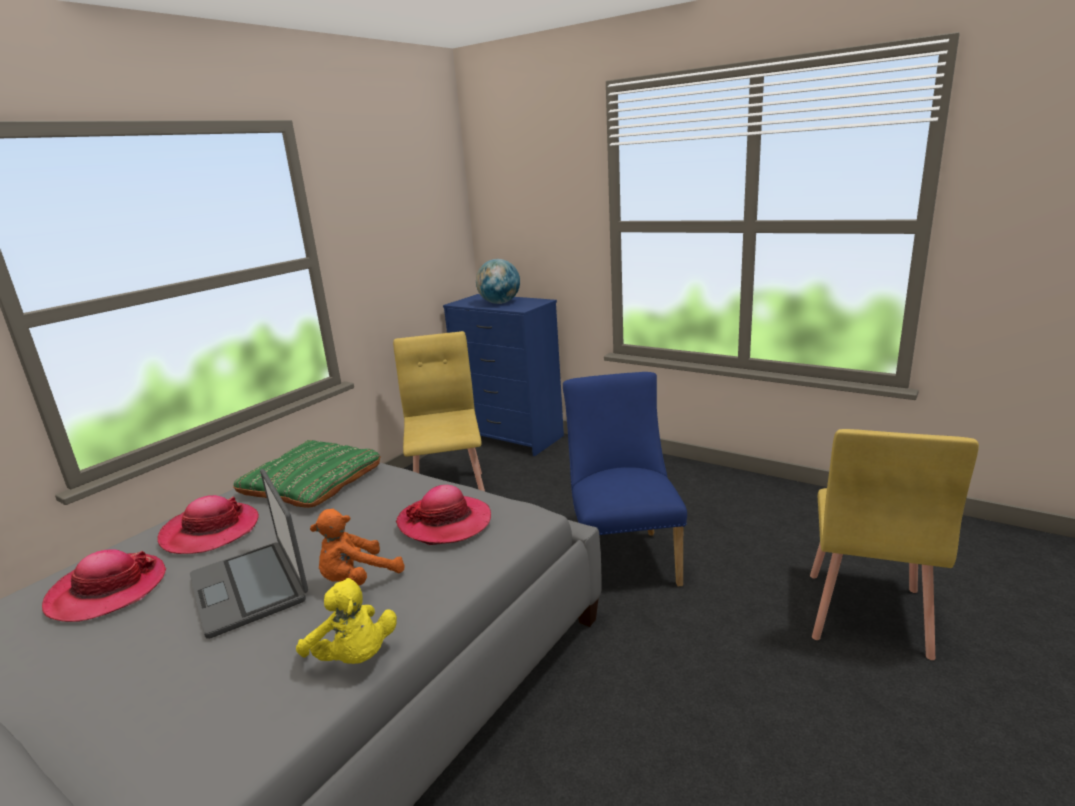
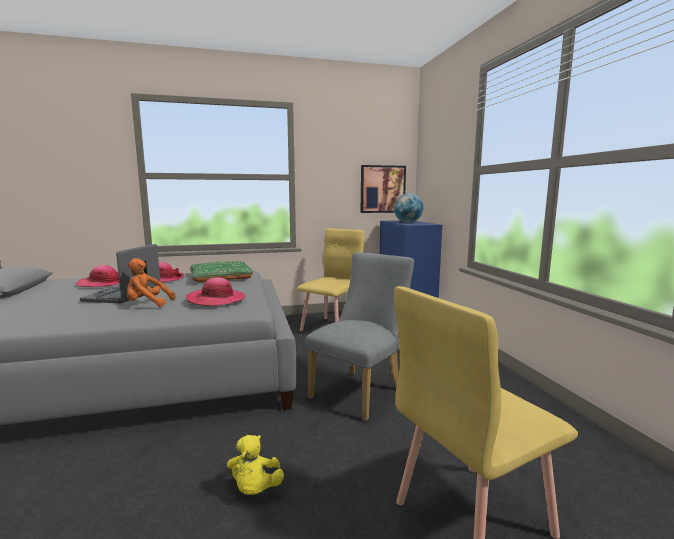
camera: 40 degrees right, 10 degrees down
(354, 658) = (85, 322): yellow plush toy -> yellow plush toy (255, 489)
(437, 254) = (382, 189): none -> picture
(623, 557) = (361, 391): blue chair -> grey chair

